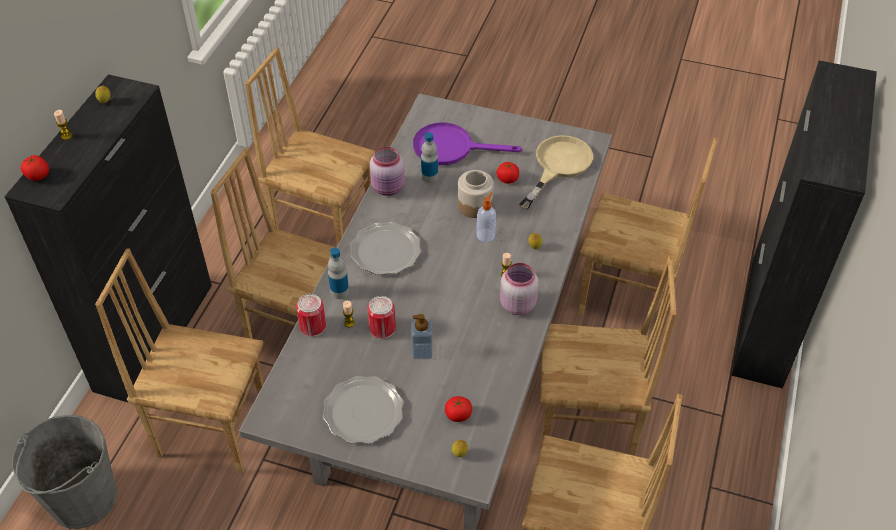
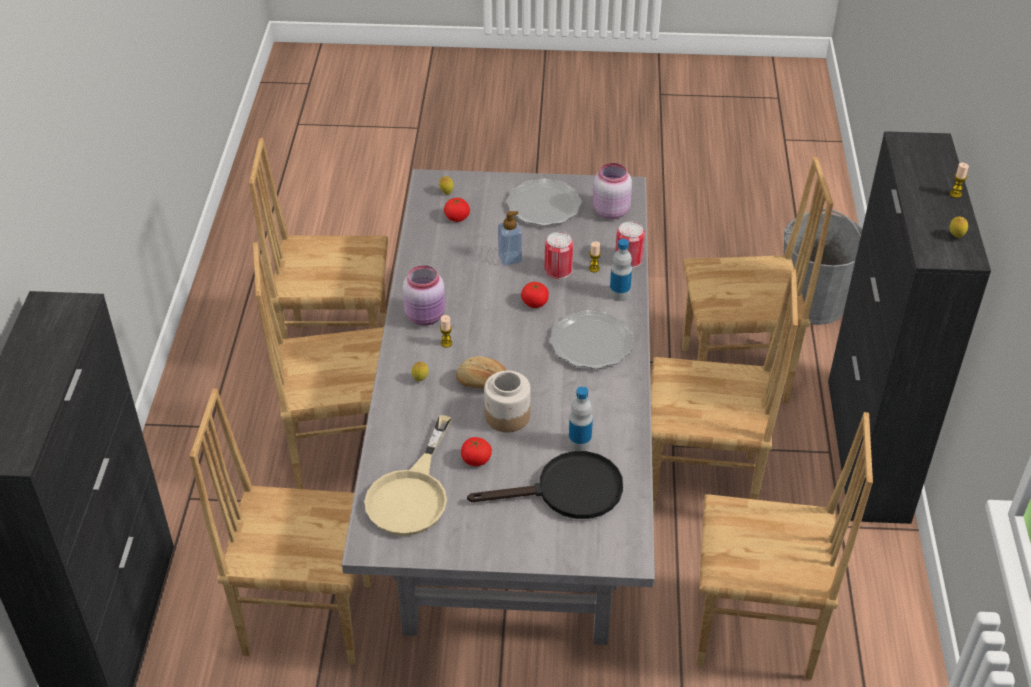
camera: 165 degrees right, 5 degrees down
(38, 176) = (939, 154): tomato -> tomato (534, 303)
(389, 188) = (624, 417): pink jar -> pink jar (609, 211)
(451, 148) = (567, 491): purple frying pan -> black frying pan
(486, 235) = (482, 383): soap dispenser -> bread

